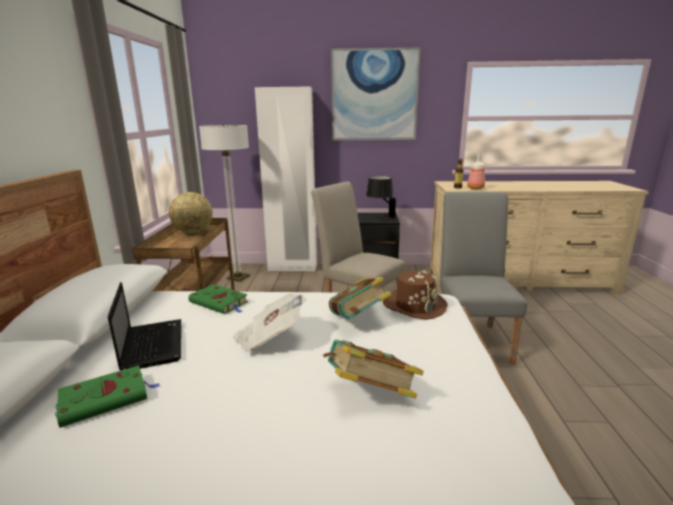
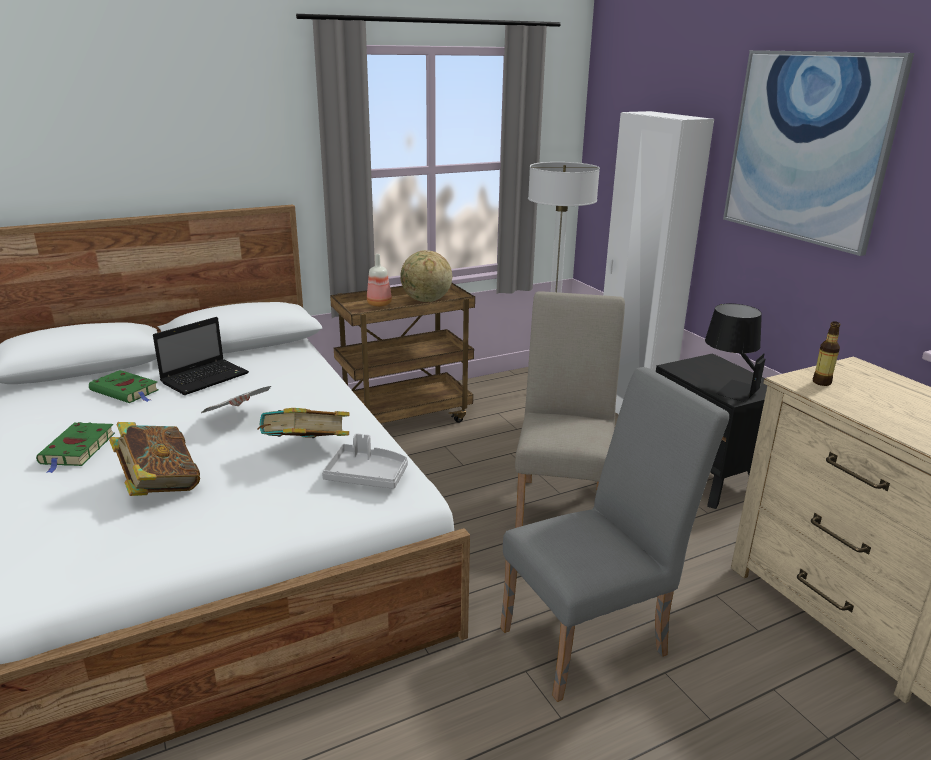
camera: 60 degrees right, 5 degrees up
(220, 303) = (298, 376): green book -> green book (77, 450)
(414, 305) = (367, 475): brown hat -> grey tray
(474, 188) = (845, 398): bottle -> bottle (379, 304)

